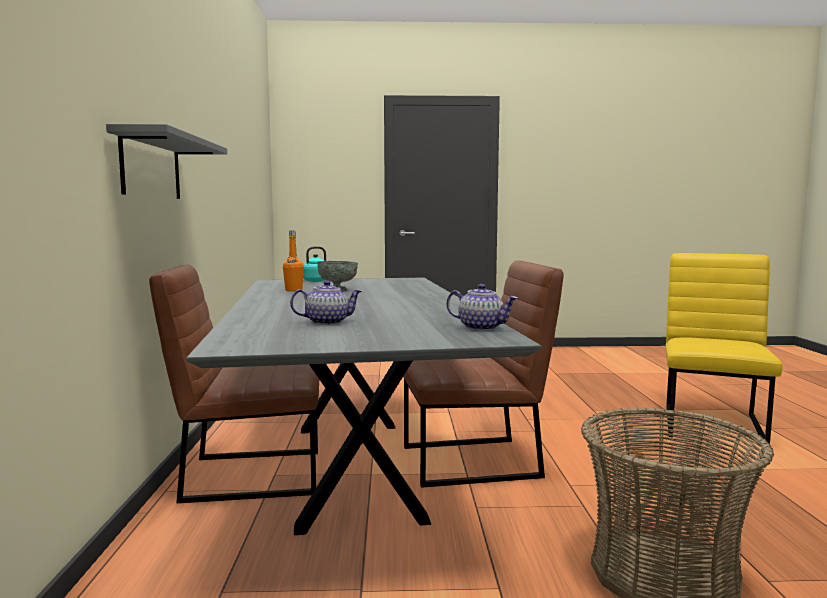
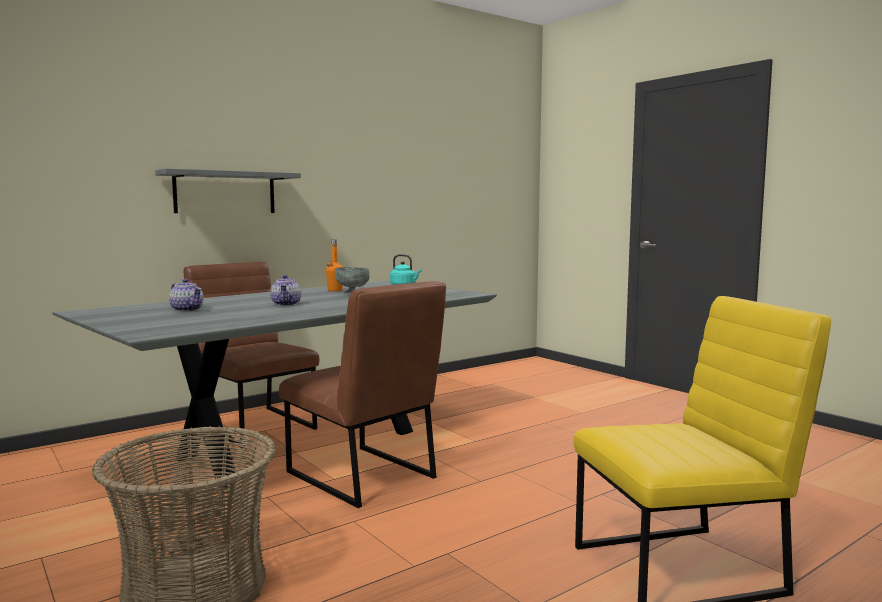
camera: 55 degrees right, 0 degrees up
(481, 327) = (196, 328): teapot -> teapot (286, 304)

